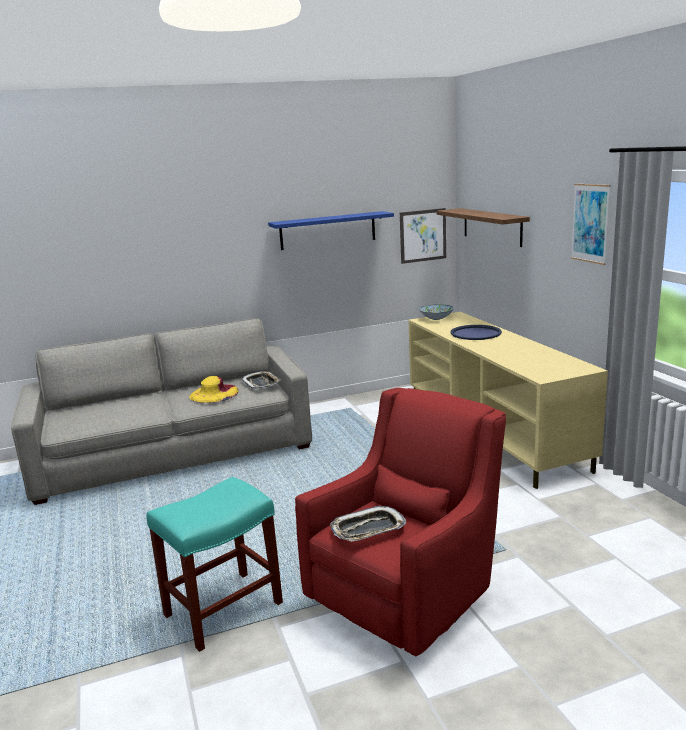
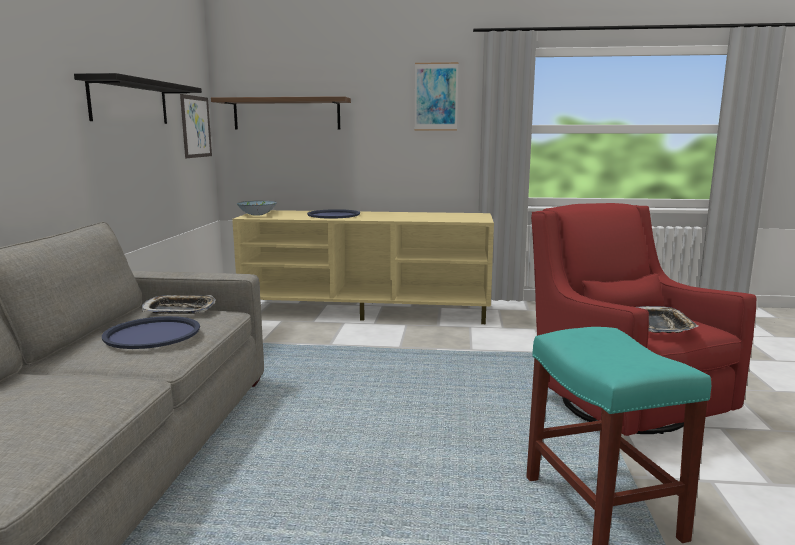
camera: 65 degrees left, 5 degrees down
(214, 393) = (152, 334): yellow hat -> blue tray
(328, 230) = (130, 102): blue shelf -> black shelf

